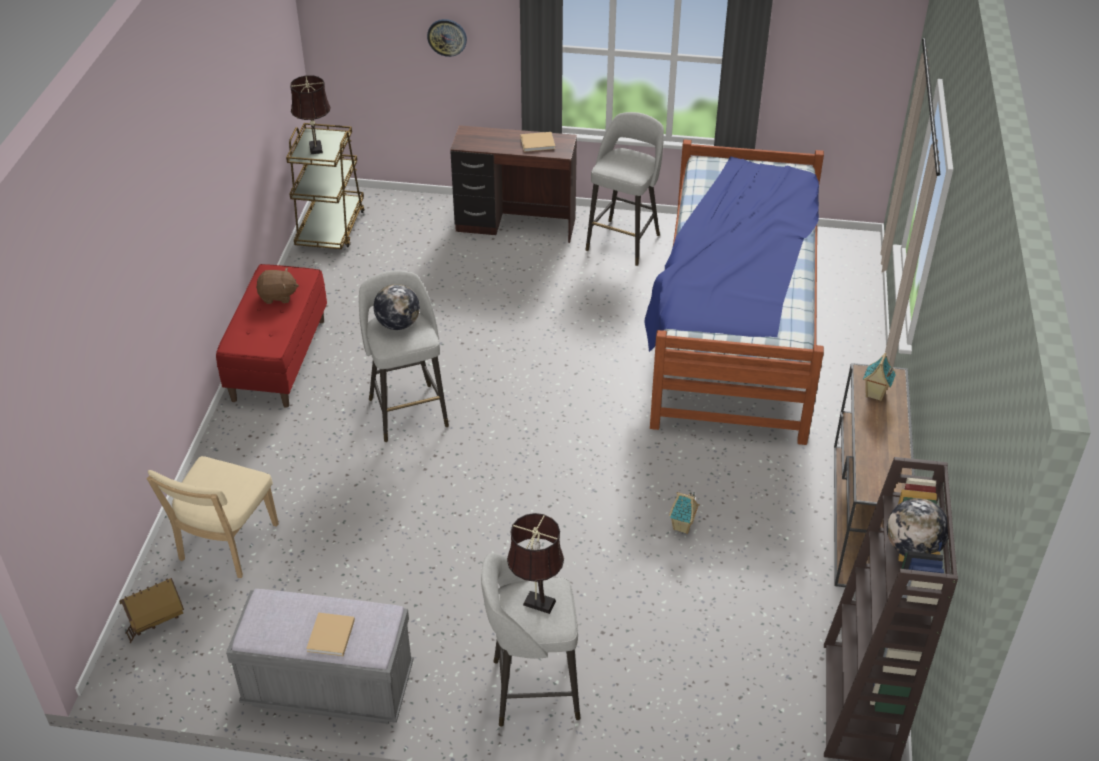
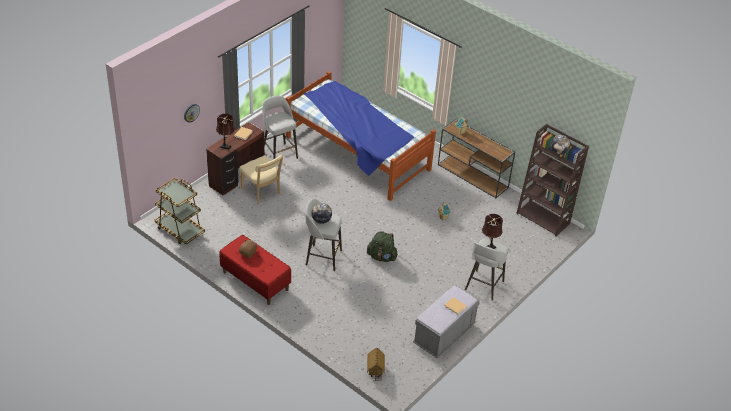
camera: 60 degrees left, 0 degrees up
(225, 546) = (352, 337): beige chair -> beige chair (262, 192)
(316, 149) = (177, 195): brown table lamp -> brown table lamp (226, 147)
(479, 488) = (382, 257): none -> green backpack

